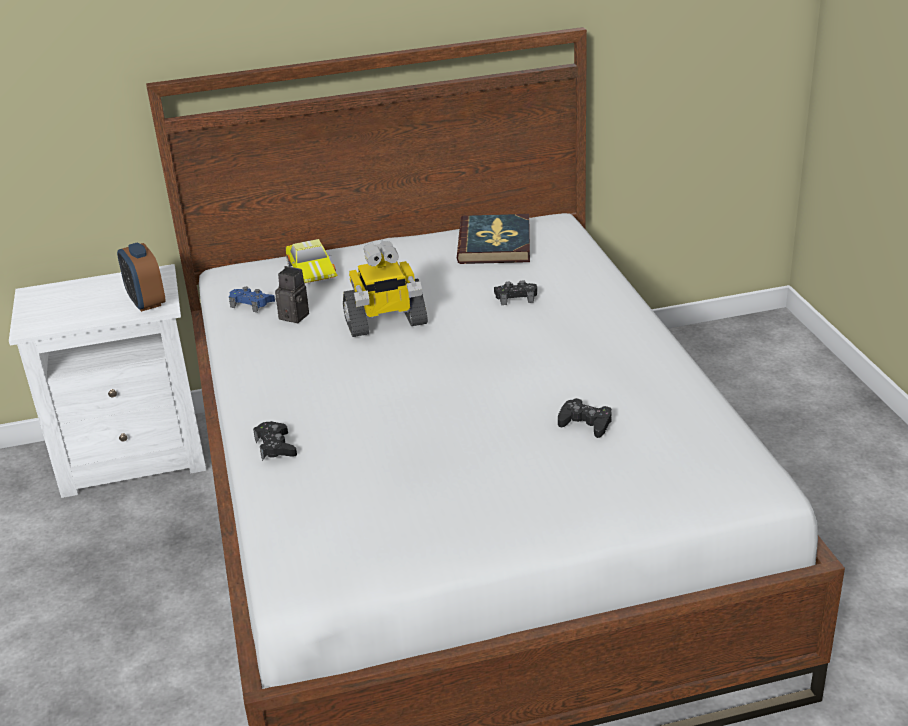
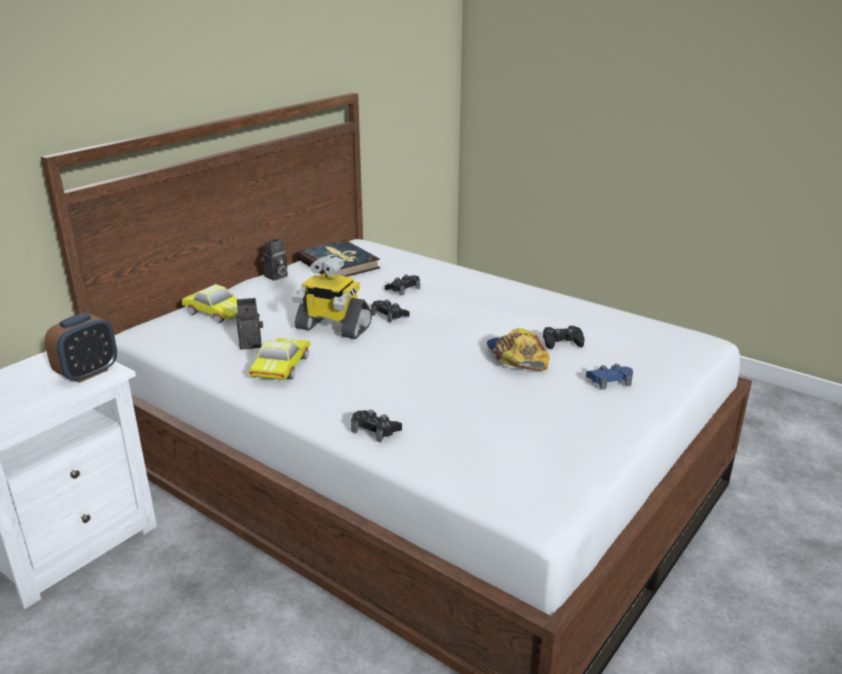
camera: 40 degrees left, 5 degrees down
(146, 302) = (88, 373): alarm clock -> alarm clock turned 75 degrees counterclockwise
(251, 304) = (199, 346): blue game controller -> blue game controller (609, 381)
(287, 349) = (279, 366): none -> toy car
(385, 322) = (332, 327): toy robot -> toy robot turned 75 degrees clockwise
(414, 242) = (275, 277): none -> camera
(457, 326) = (389, 315): none -> black game controller
(509, 422) = (516, 357): none -> cap

